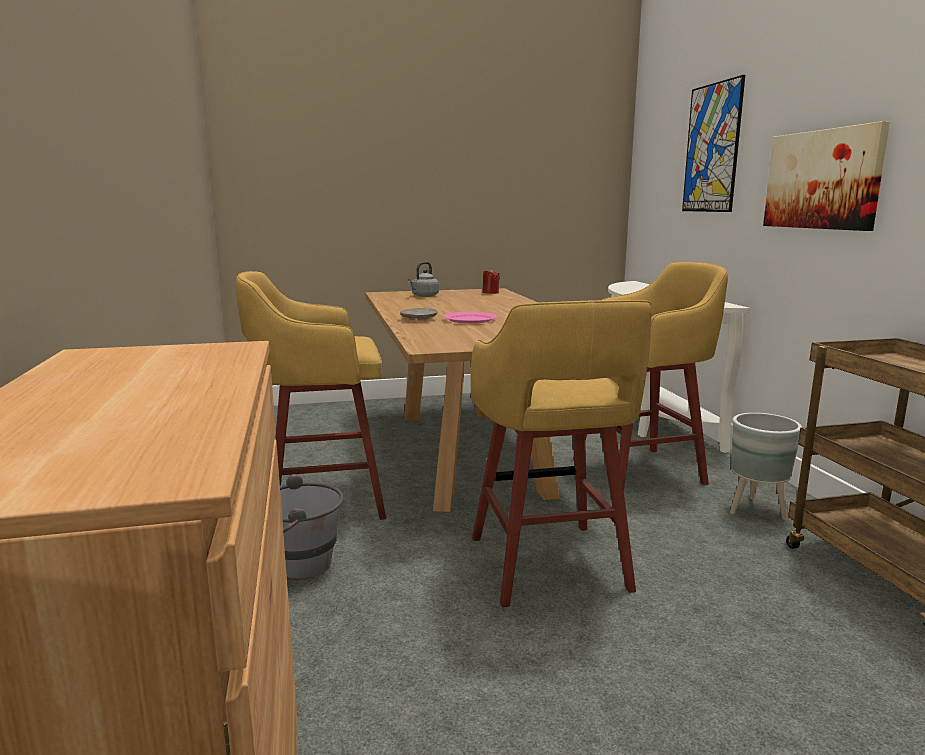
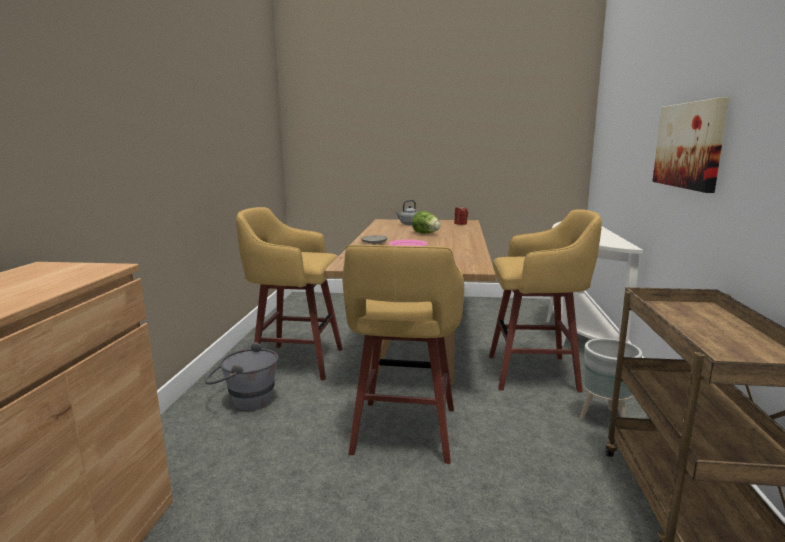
camera: 20 degrees right, 0 degrees up
(468, 305) = (426, 233): none -> lettuce
(712, 148) = (633, 114): picture -> none

